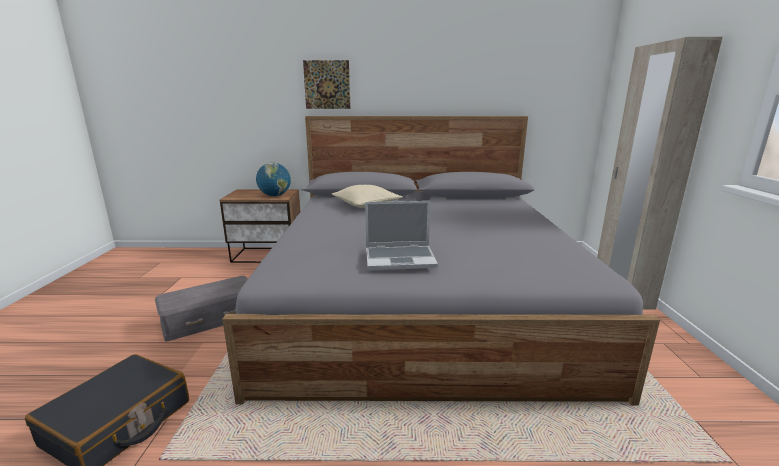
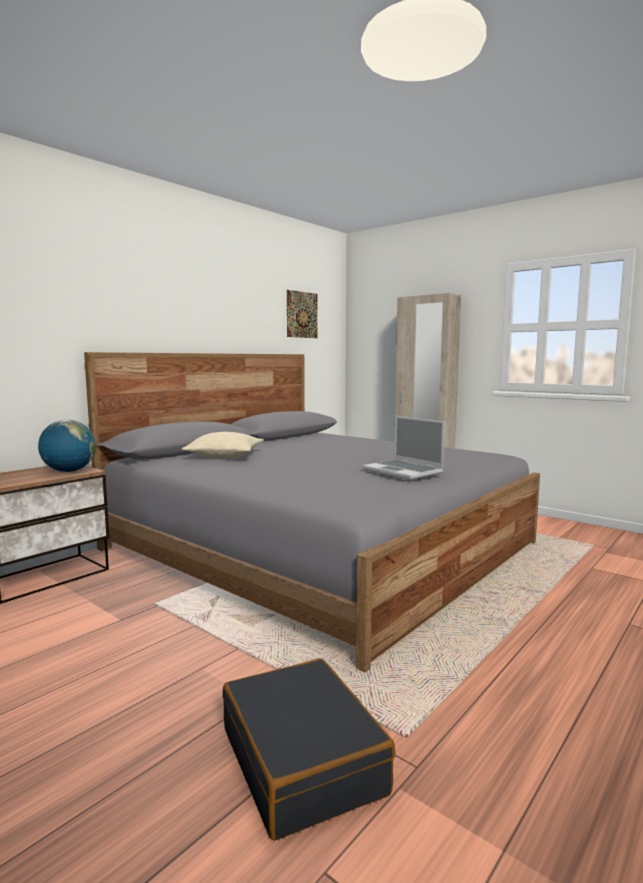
camera: 50 degrees left, 10 degrees down
(210, 318) = (144, 651): grey storage box -> none
(327, 85) = (110, 311): picture -> picture (302, 314)
(400, 258) = (404, 471): laptop -> laptop turned 105 degrees clockwise

